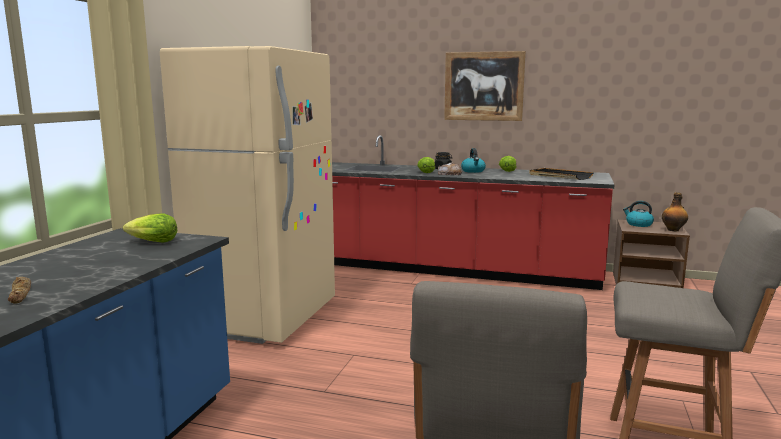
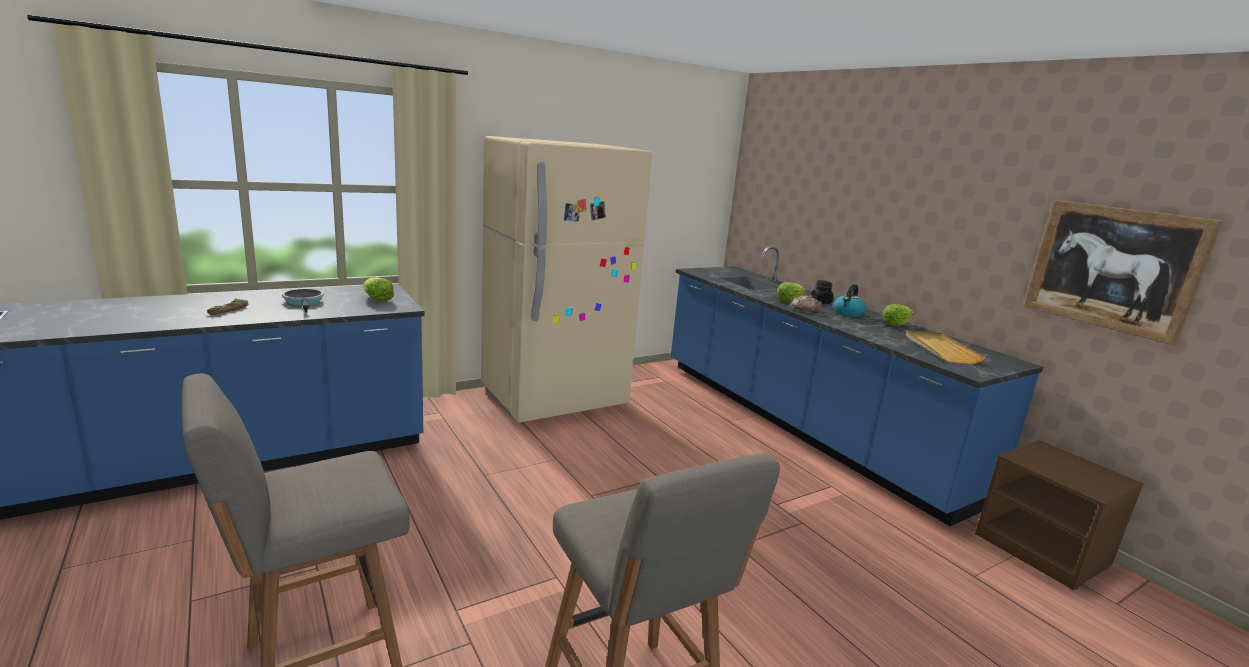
camera: 40 degrees right, 5 degrees up
(84, 264) = (304, 302): none -> frying pan
(451, 269) = (801, 424): red counter -> blue counter
(484, 86) = (900, 206): picture -> picture (1112, 268)
(559, 176) = (940, 349): black tray -> beige tray
(638, 224) = (1054, 458): kettle -> none
(673, 230) = (1096, 486): bottle -> none

